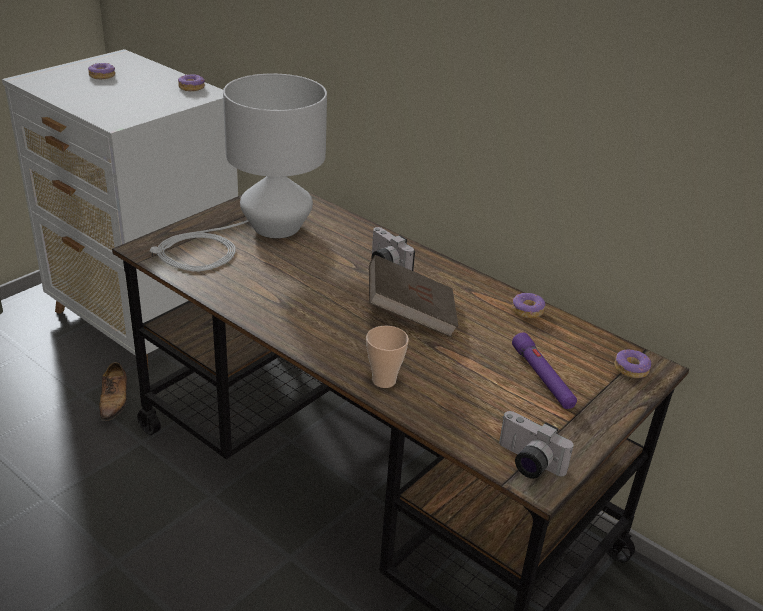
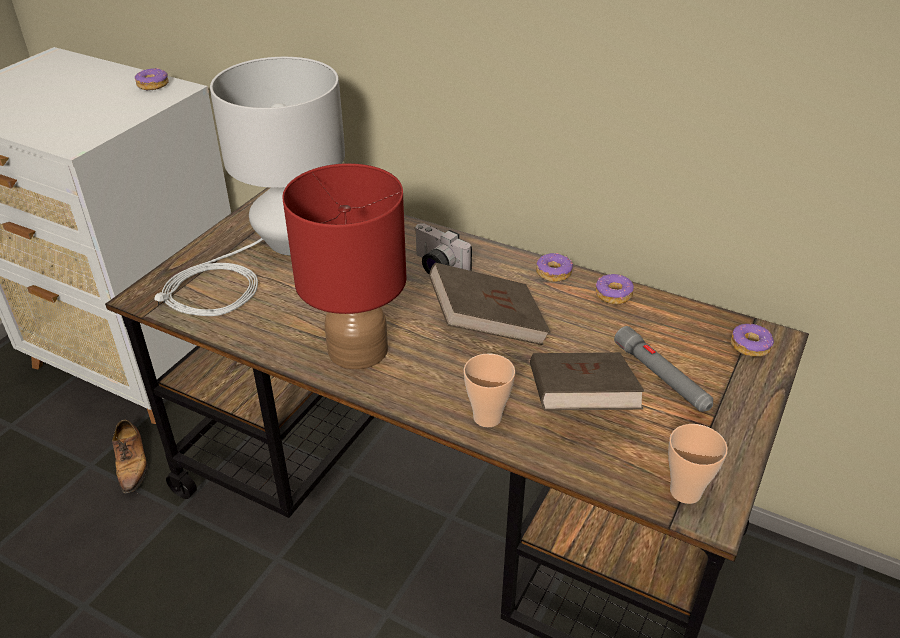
camera: 10 degrees left, 5 degrees up
(102, 76) = (37, 85): donut -> donut (553, 273)
(297, 315) = (358, 350): none -> red table lamp
(464, 384) = (579, 403): none -> brown book
(526, 463) = (685, 491): camera -> cup
(542, 378) = (661, 377): purple flashlight -> grey flashlight

